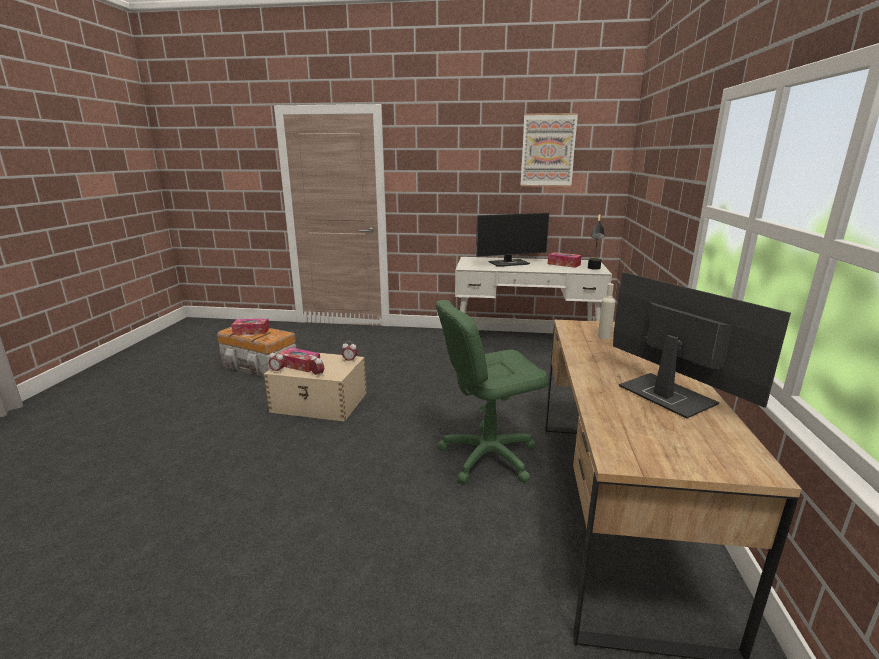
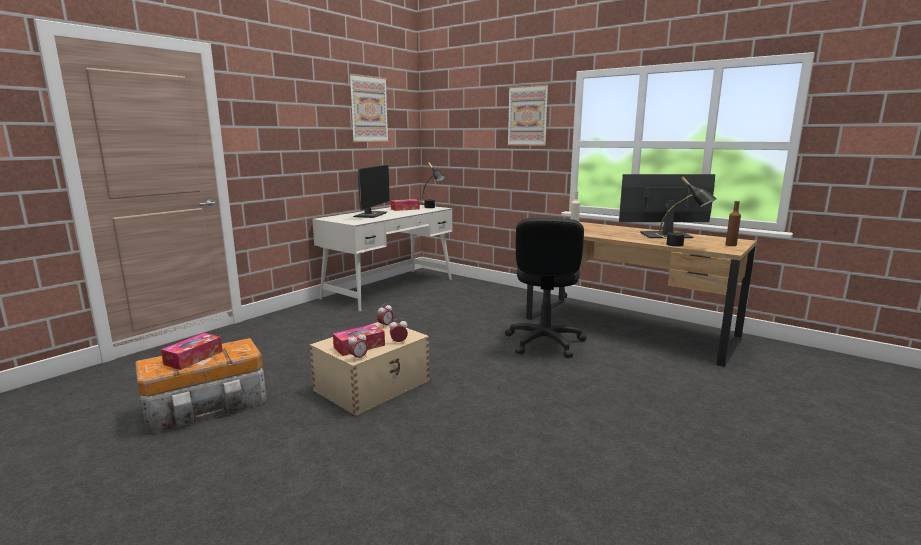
camera: 60 degrees left, 5 degrees down
(488, 456) = (544, 342): green office chair -> black office chair
(598, 415) = (682, 246): none -> black table lamp
(682, 161) = (527, 116): none -> picture
(684, 459) = (731, 245): none -> brown bottle

